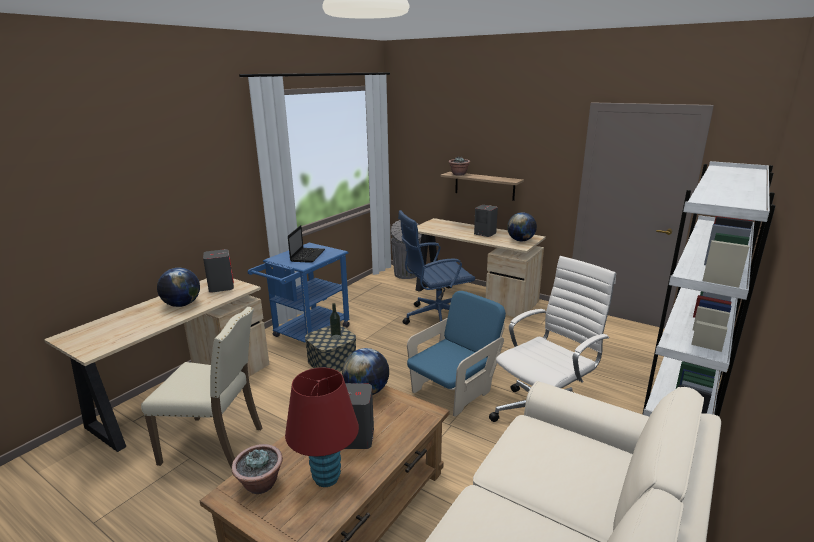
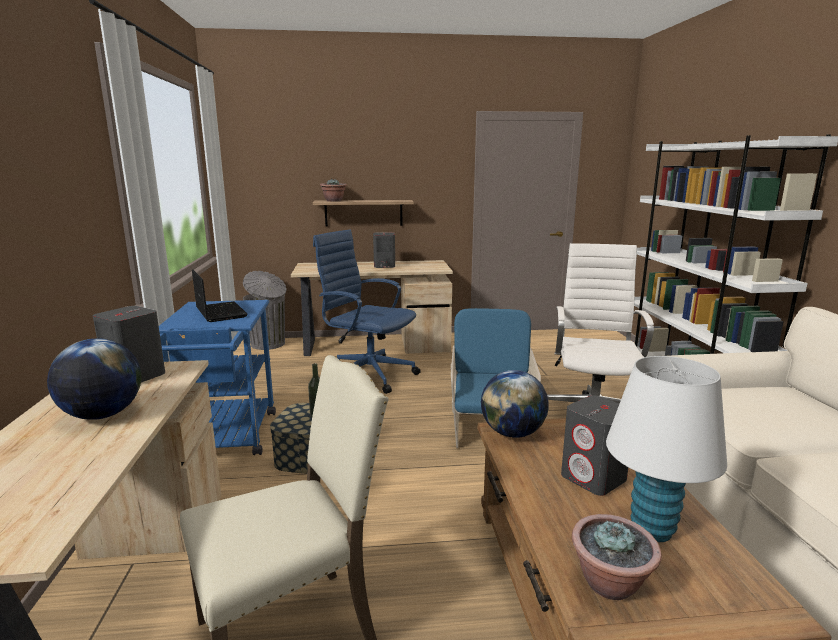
camera: 40 degrees left, 5 degrees down
(326, 478) = (652, 530): red table lamp -> white table lamp
(435, 318) = (368, 374): blue office chair -> blue office chair turned 90 degrees clockwise
(520, 240) = (430, 265): globe -> none

